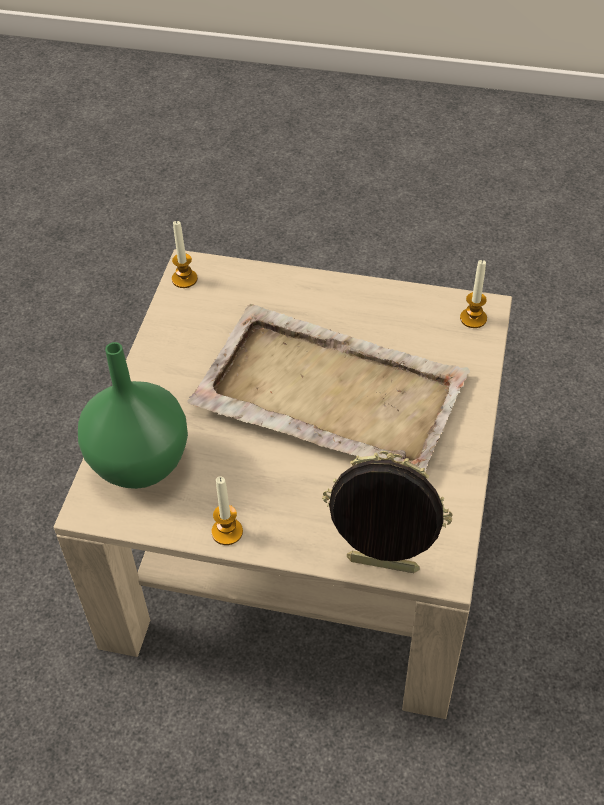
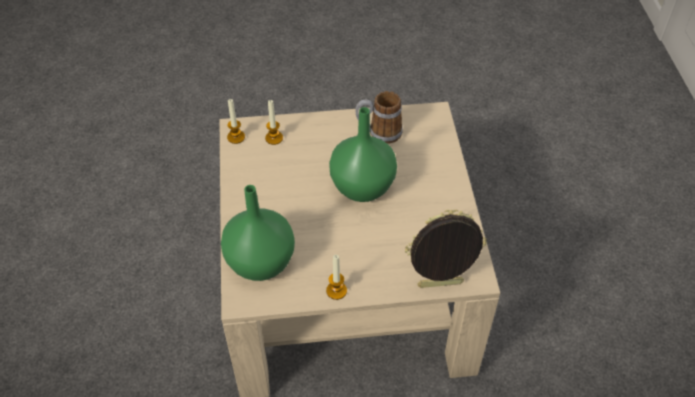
camera: 20 degrees left, 0 degrees up
(327, 393) = (361, 188): beige tray -> green vase
(387, 319) = (378, 133): none -> mug
(473, 318) = (430, 120): candle -> candle (274, 138)

